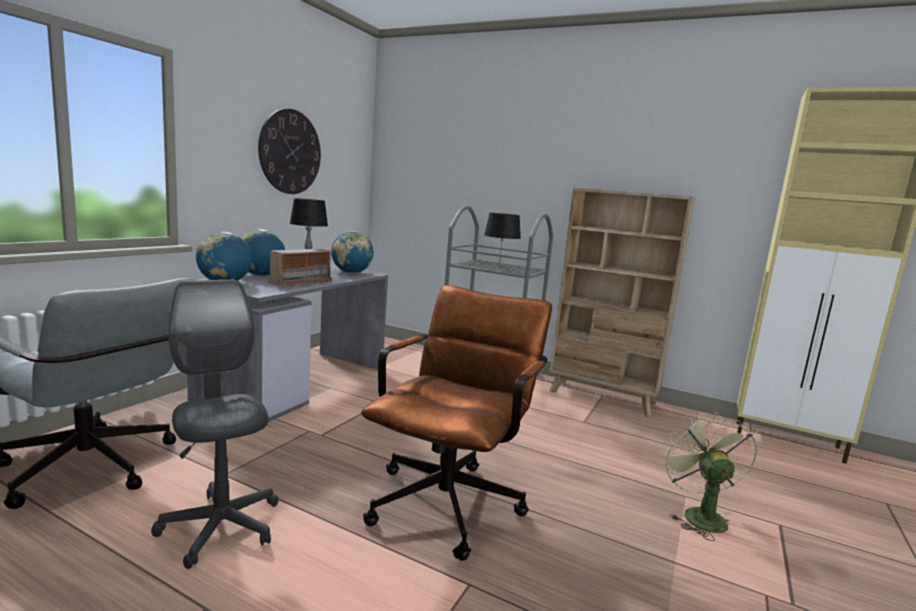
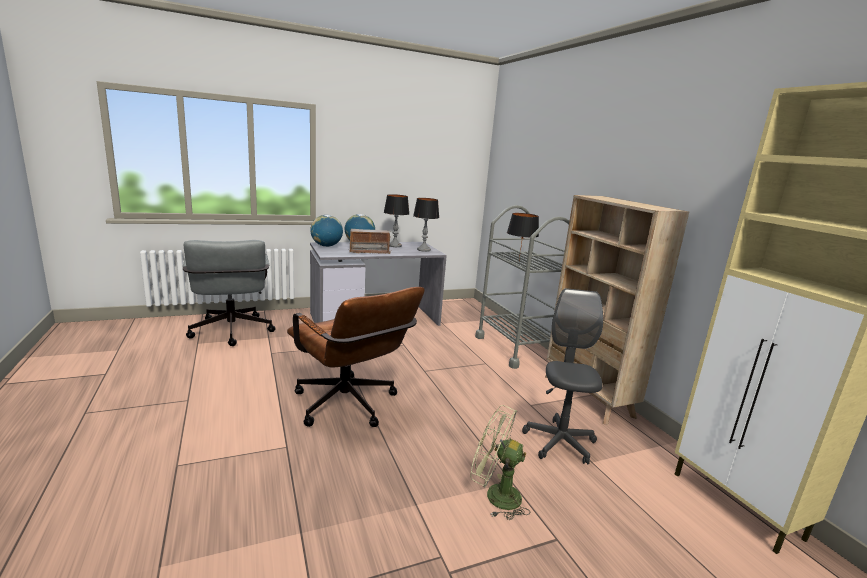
camera: 40 degrees right, 5 degrees up
(221, 527) = (236, 374): grey office chair -> grey office chair (559, 442)
(290, 152) = (404, 161): wall clock -> none
(351, 272) = (423, 250): globe -> table lamp
(451, 498) = (350, 407): brown office chair -> brown office chair turned 75 degrees clockwise
(698, 515) = (495, 495): green fan -> green fan turned 105 degrees counterclockwise

